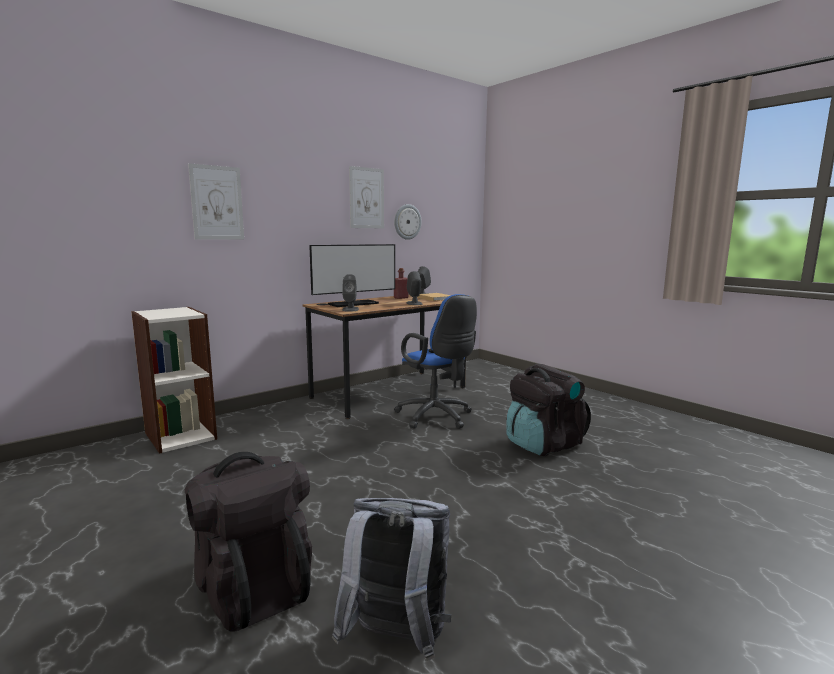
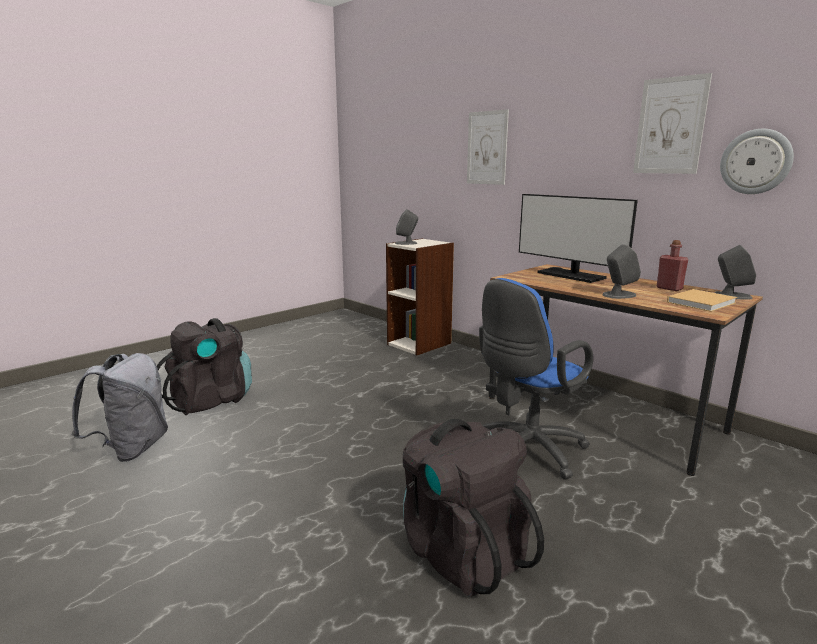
camera: 85 degrees right, 5 degrees up
(350, 309) = (527, 277): grey speaker -> grey speaker (406, 243)

